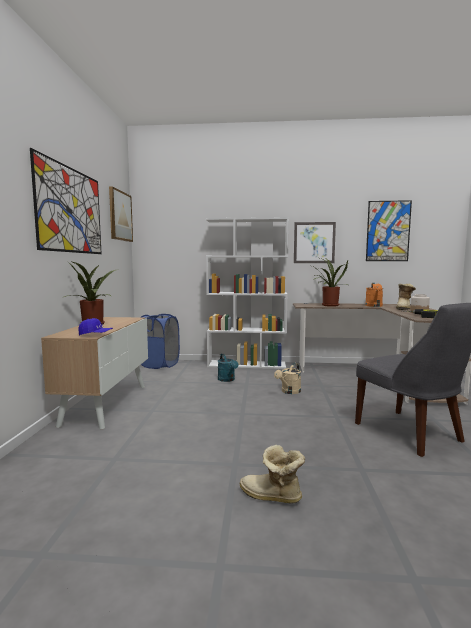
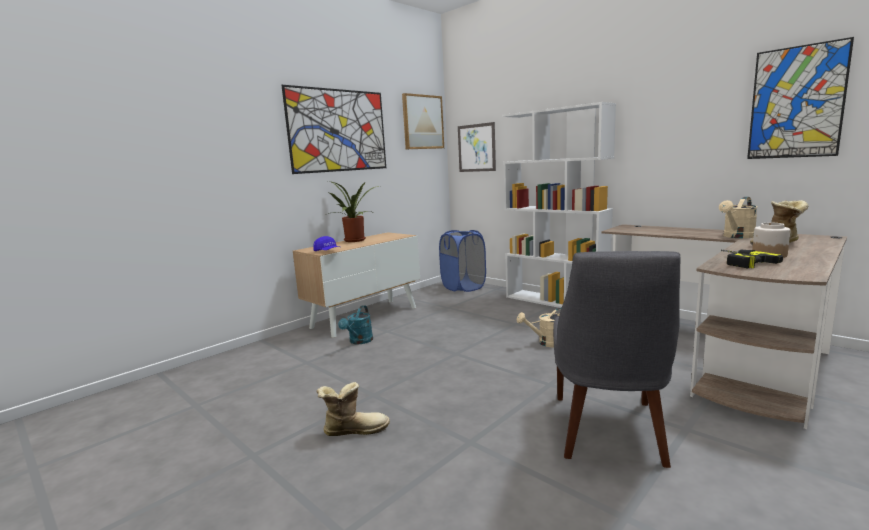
camera: 40 degrees right, 5 degrees up
(227, 380) = (502, 315): turquoise watering can -> turquoise watering can (359, 341)
(271, 497) = (354, 430): boot -> boot turned 105 degrees clockwise
(314, 242) = (658, 133): picture -> picture (476, 148)
(328, 305) = (657, 232): potted plant -> none
(374, 306) = (736, 236): orange watering can -> beige watering can

